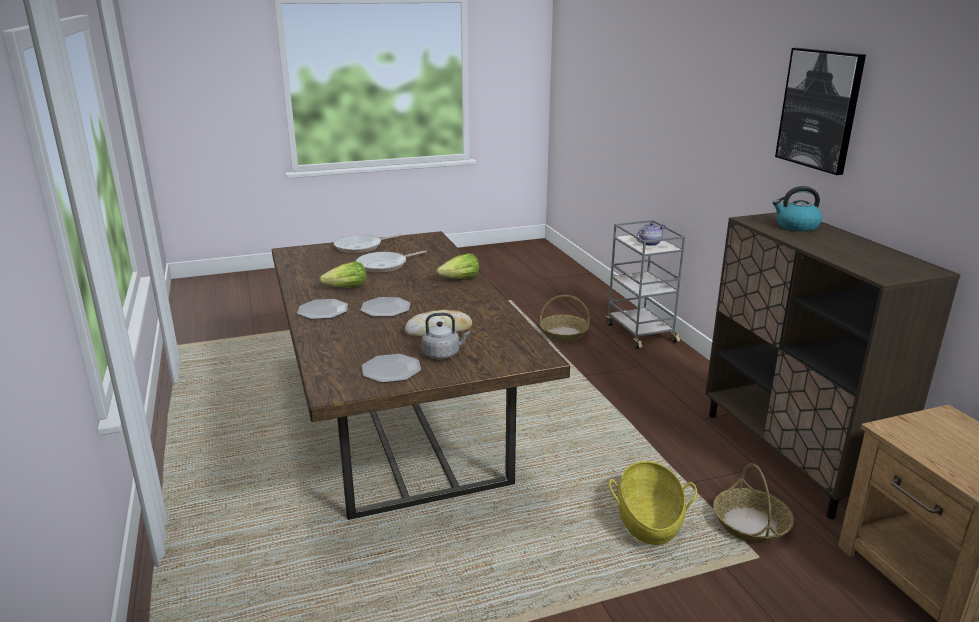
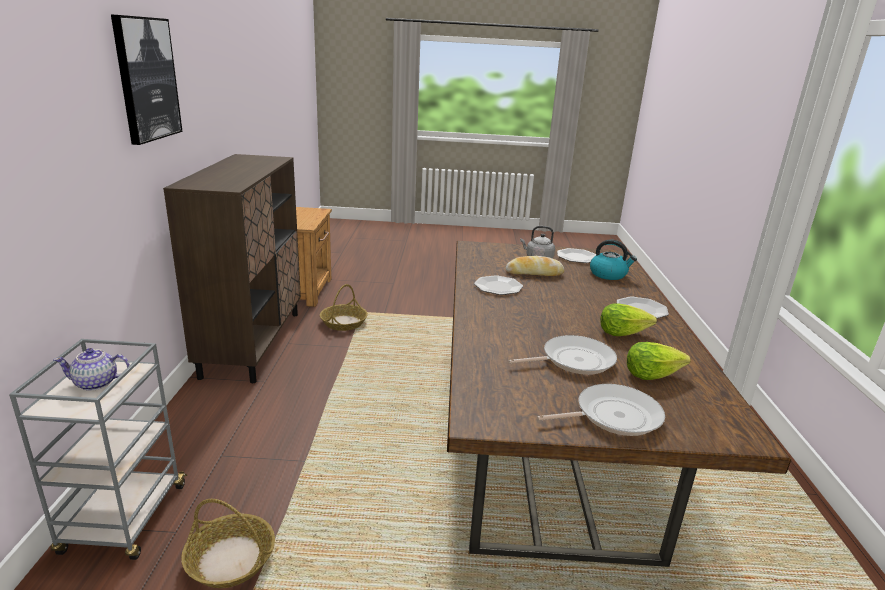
camera: 160 degrees left, 0 degrees up
(385, 308) = (577, 299): plate -> plate (498, 287)
(460, 279) = (485, 317): lettuce -> lettuce (651, 374)
(648, 521) = (399, 337): basket -> none
(796, 226) = (217, 179): kettle -> kettle (608, 274)

